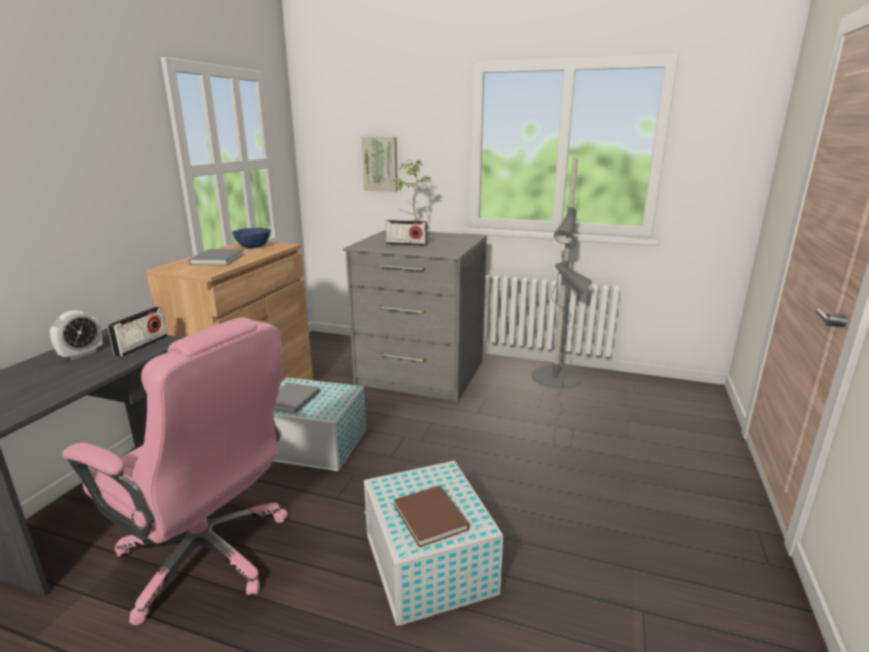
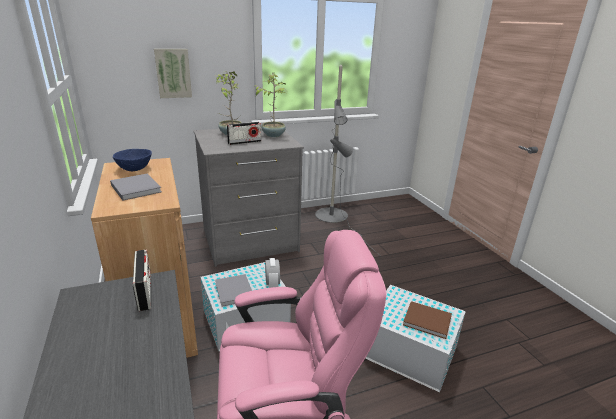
camera: 40 degrees left, 5 degrees up
(81, 354) = (98, 325): alarm clock -> alarm clock (272, 286)
(455, 242) = (273, 135): none -> potted plant

